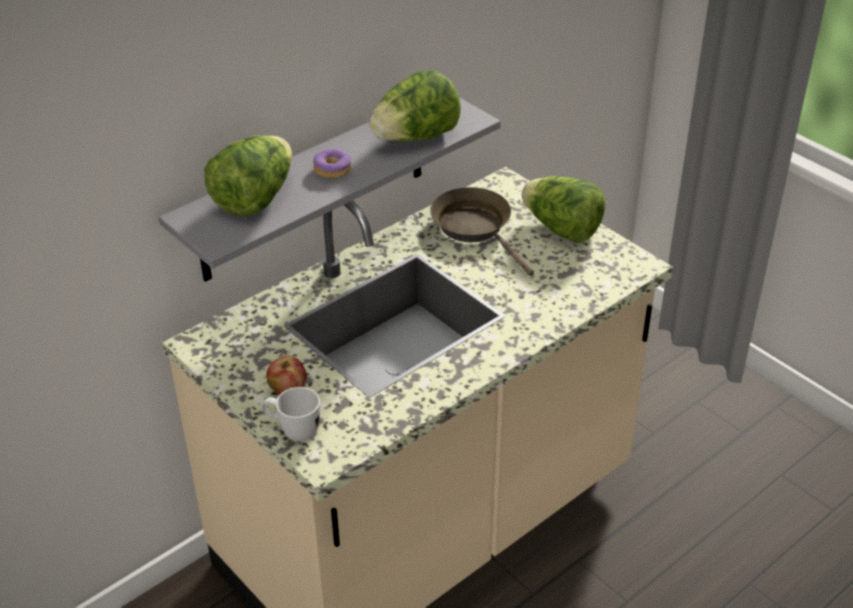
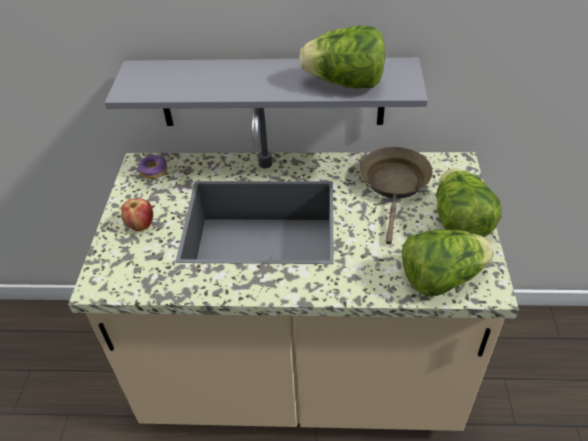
camera: 45 degrees right, 5 degrees up
(255, 199) = (185, 75): lettuce -> lettuce (441, 278)
(293, 431) = (108, 254): white mug -> none
(333, 169) = (258, 79): donut -> donut (154, 171)

